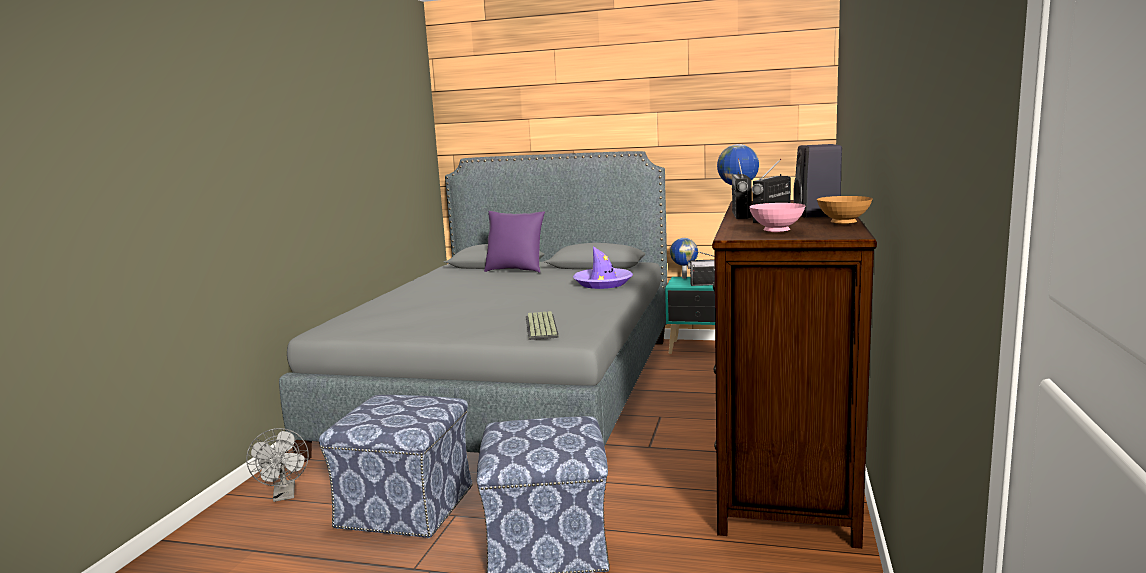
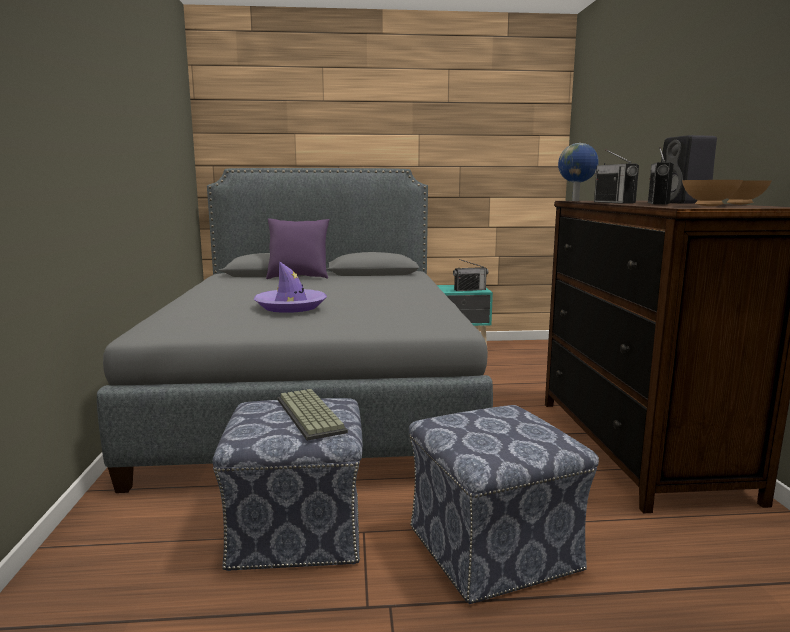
camera: 20 degrees left, 0 degrees up
(285, 495) = (126, 538): grey fan -> none
(543, 327) = (406, 320): keyboard -> keyboard (312, 415)
(603, 283) = (404, 285): purple hat -> purple hat (291, 307)
(684, 277) = (441, 285): globe -> none
(776, 231) = (707, 206): pink bowl -> brown bowl

